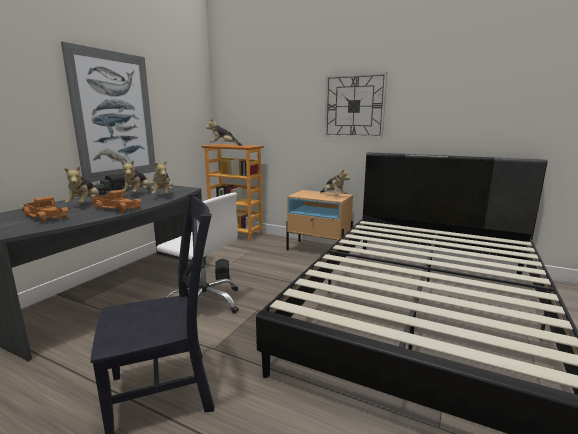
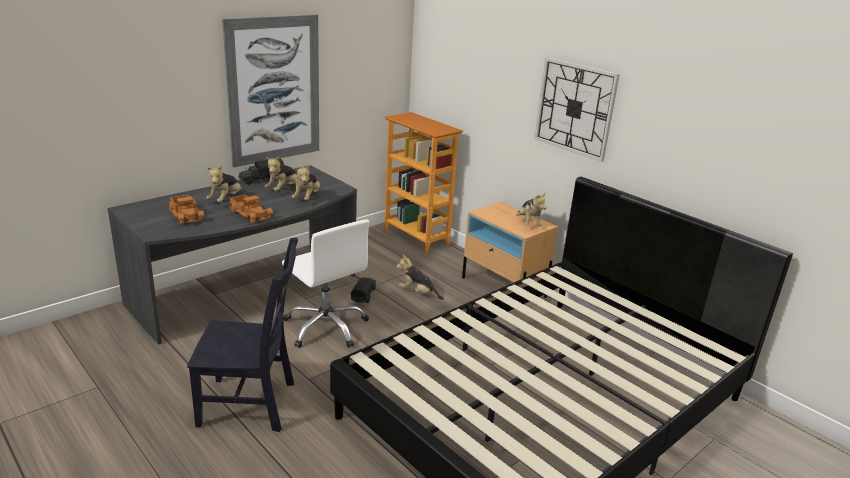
camera: 20 degrees right, 10 degrees up
(223, 145) = (412, 122): plush toy -> plush toy (418, 293)

